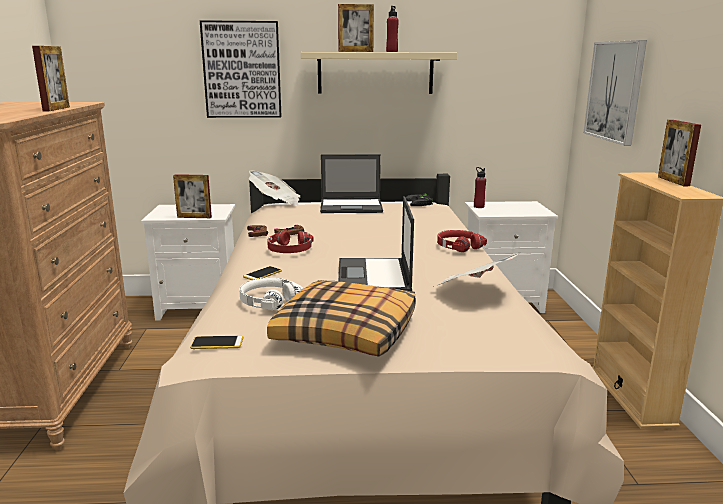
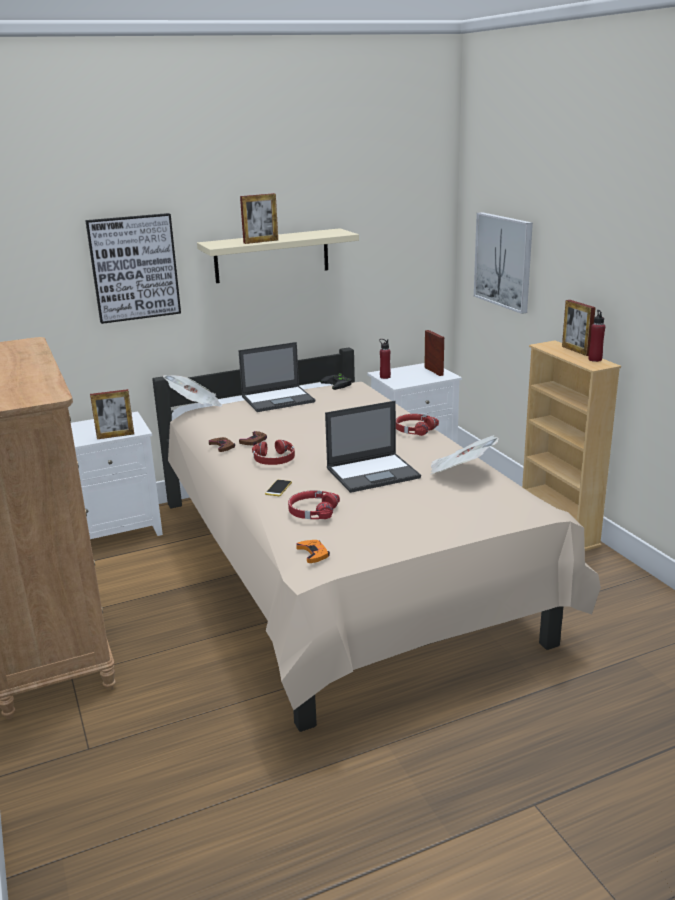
camera: 20 degrees left, 5 degrees up
(56, 109) = (43, 362): picture frame -> picture frame (433, 371)
(217, 343) = (313, 553): phone -> orange game controller
(268, 301) = (312, 511): white headphones -> red headphones
(347, 333) = (400, 525): pillow -> none
(374, 276) = (374, 473): laptop -> laptop turned 90 degrees counterclockwise
(392, 52) = (292, 236): red bottle -> red bottle (595, 359)

